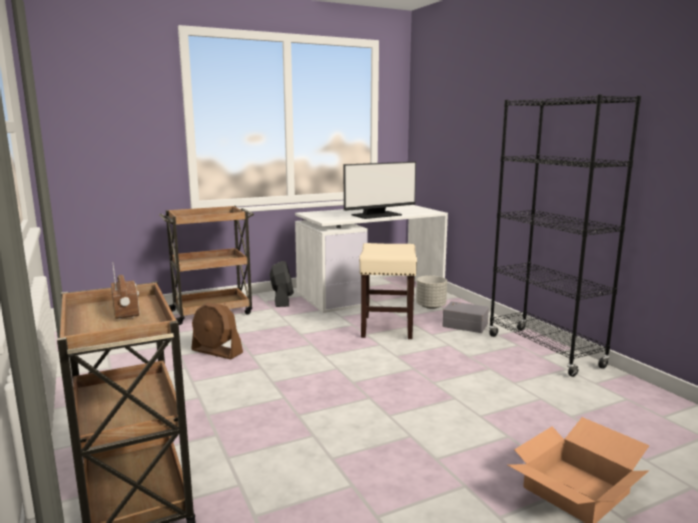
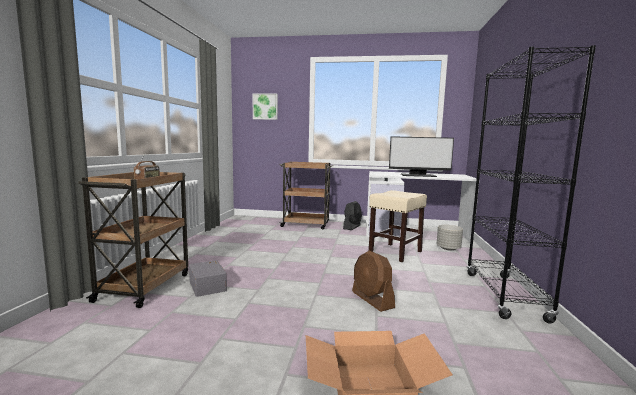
camera: 35 degrees right, 5 degrees down
(98, 112) = (265, 106): none -> picture
(217, 352) = (278, 241): brown fan -> brown fan (372, 299)
(465, 325) = (458, 264): grey storage box -> grey storage box (208, 285)

